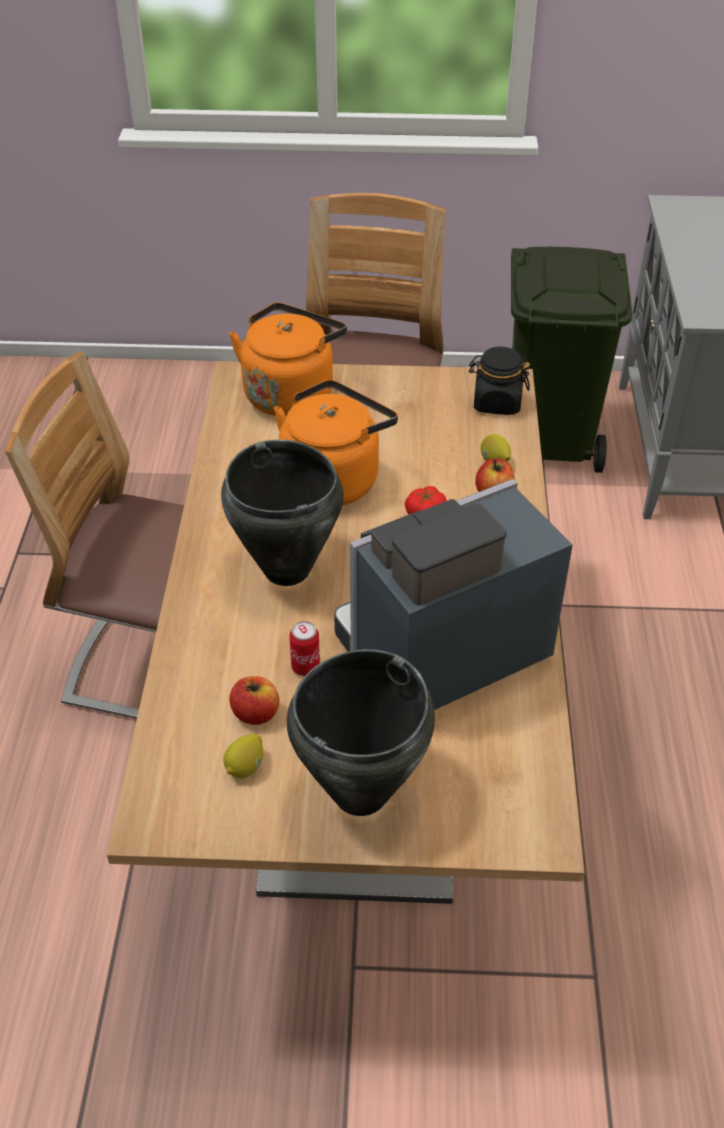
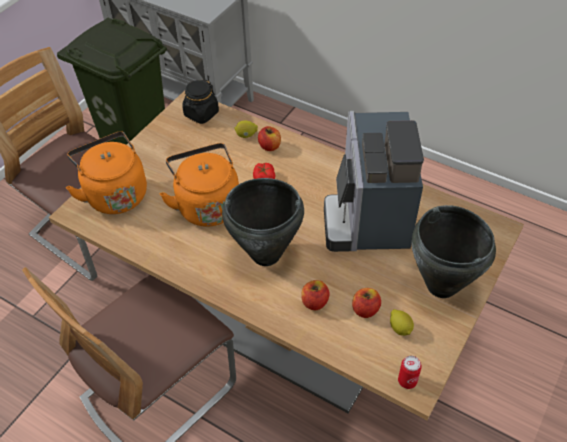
camera: 60 degrees left, 5 degrees up
(235, 652) = (314, 302): none -> apple
(305, 667) = (344, 275): can -> can (407, 381)

